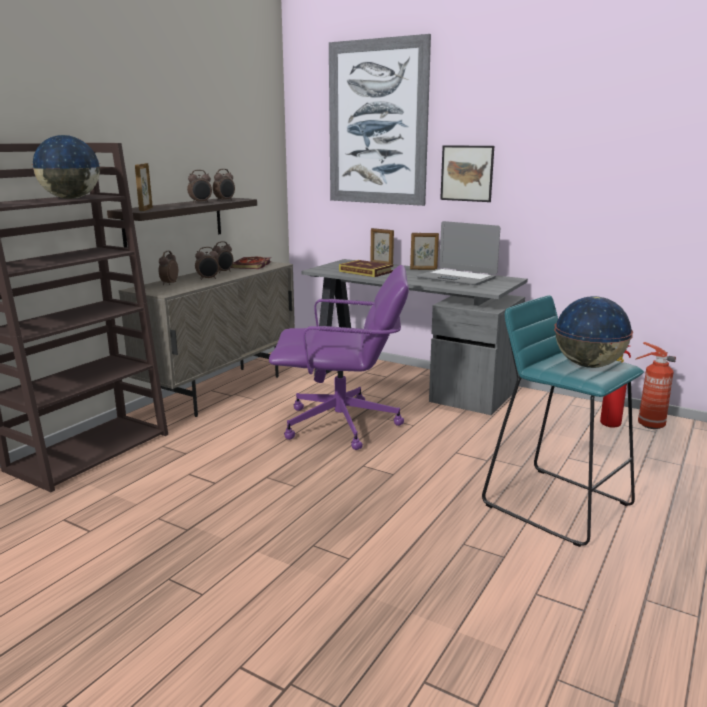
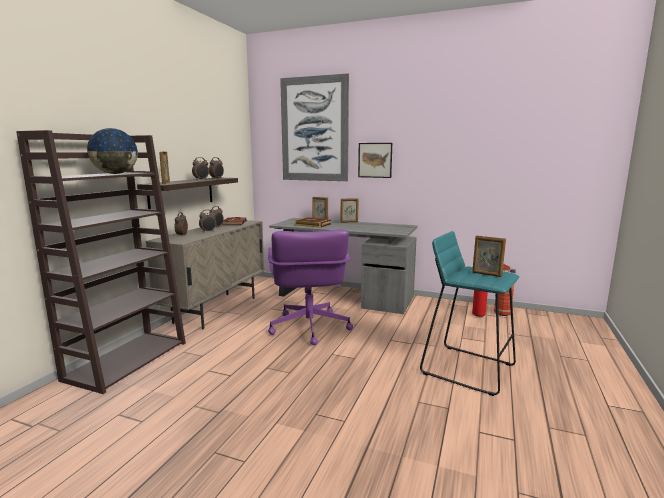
camera: 10 degrees left, 5 degrees down
(342, 425) = (309, 328): purple office chair -> purple office chair turned 90 degrees clockwise
(457, 278) = (373, 226): laptop -> none
(589, 365) = (486, 274): globe -> picture frame

